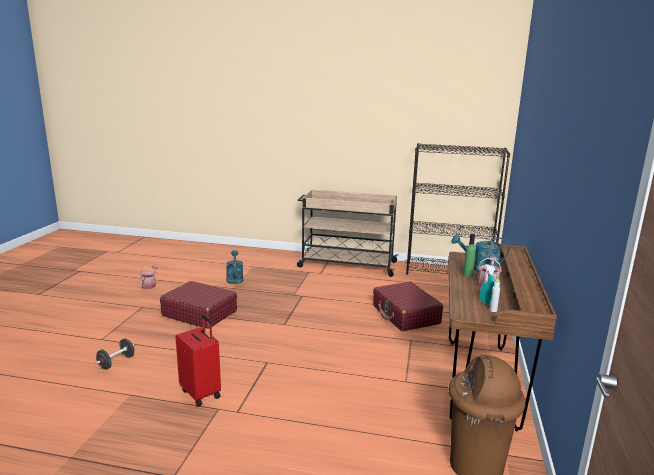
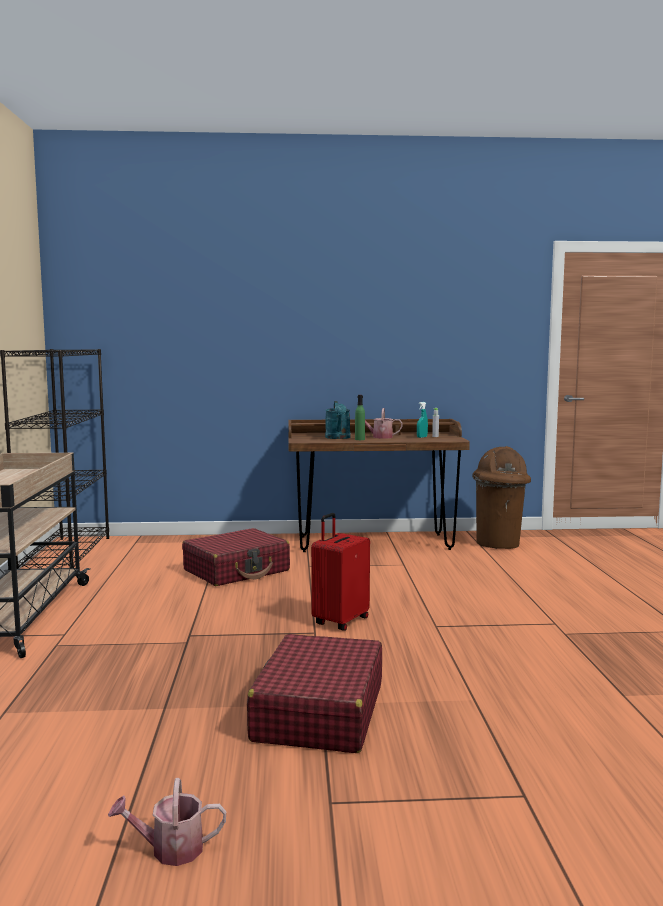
camera: 105 degrees left, 10 degrees down
(116, 362) = (572, 739): black dumbbell -> none
(201, 393) = (551, 649): red suitcase -> red suitcase (340, 621)
(234, 279) = (101, 717): turquoise watering can -> none

